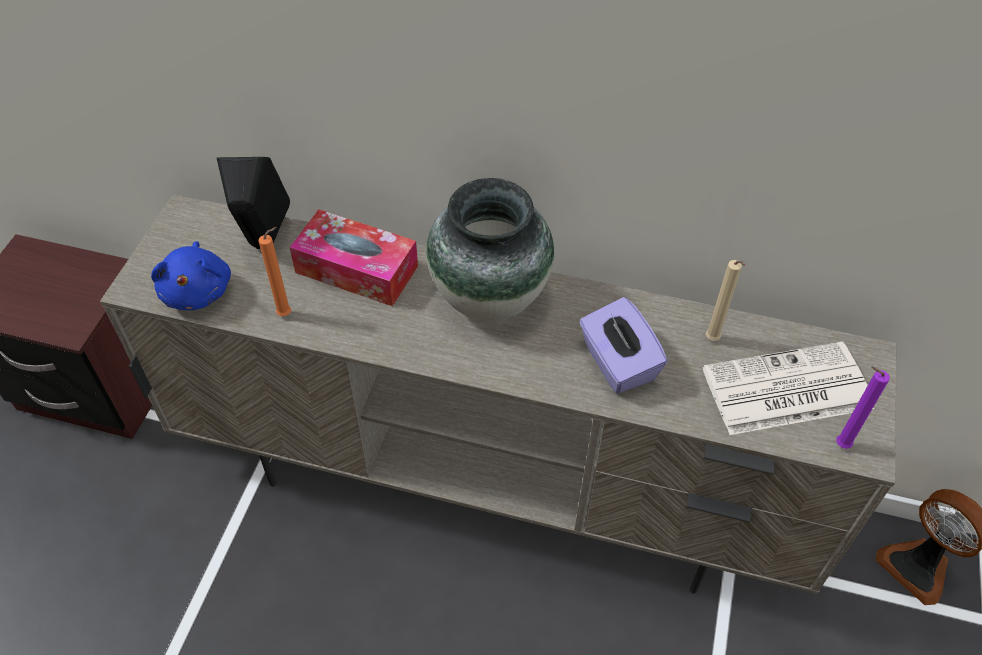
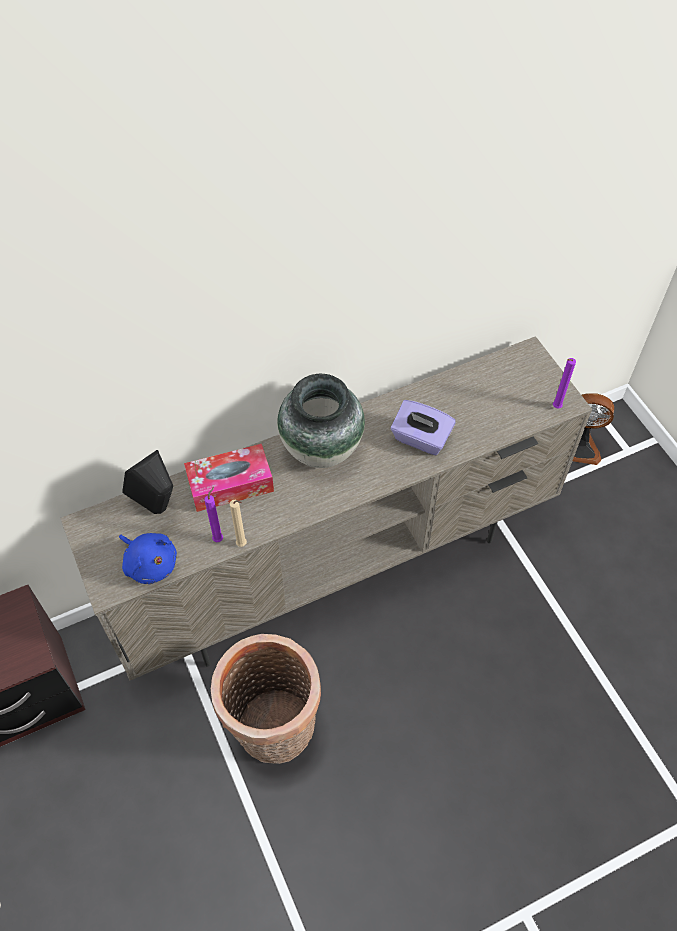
camera: 40 degrees left, 5 degrees up
(266, 604) = (274, 731): none -> basket
(287, 314) = (219, 538): orange candle -> purple candle
(713, 340) = (454, 394): beige candle -> beige candle (243, 545)
(785, 390) = (509, 397): newspaper -> none

